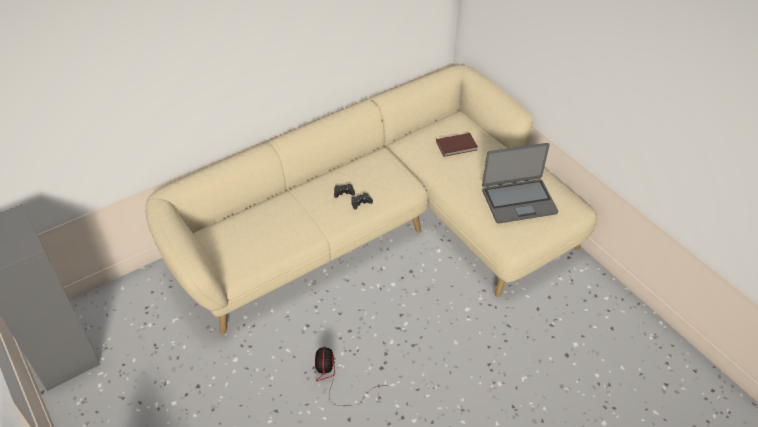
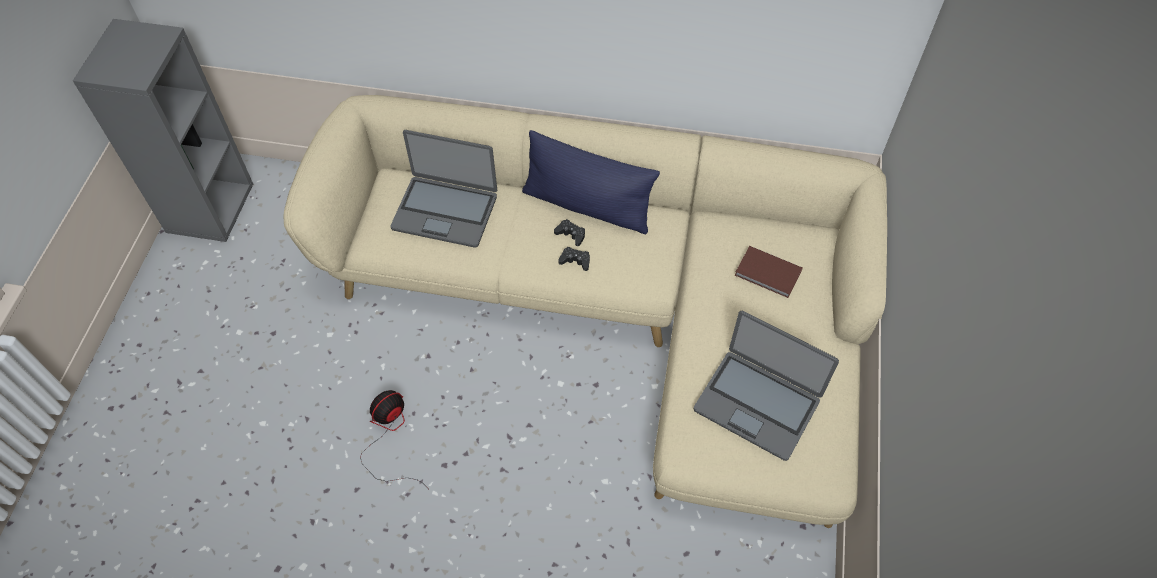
camera: 45 degrees right, 10 degrees up
(261, 227) = (445, 211): none -> laptop
(334, 175) = (587, 206): none -> blue pillow

